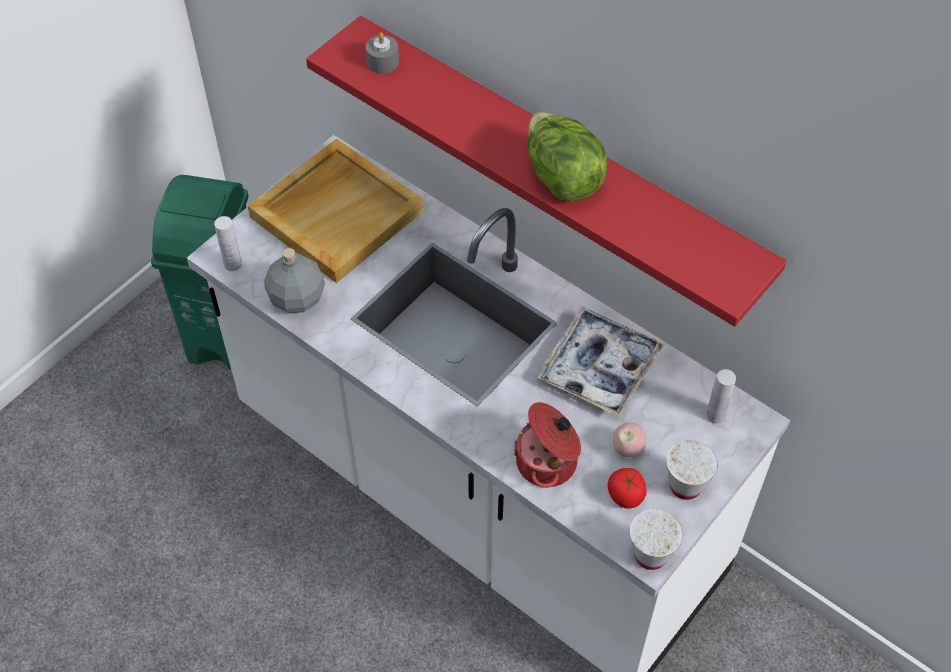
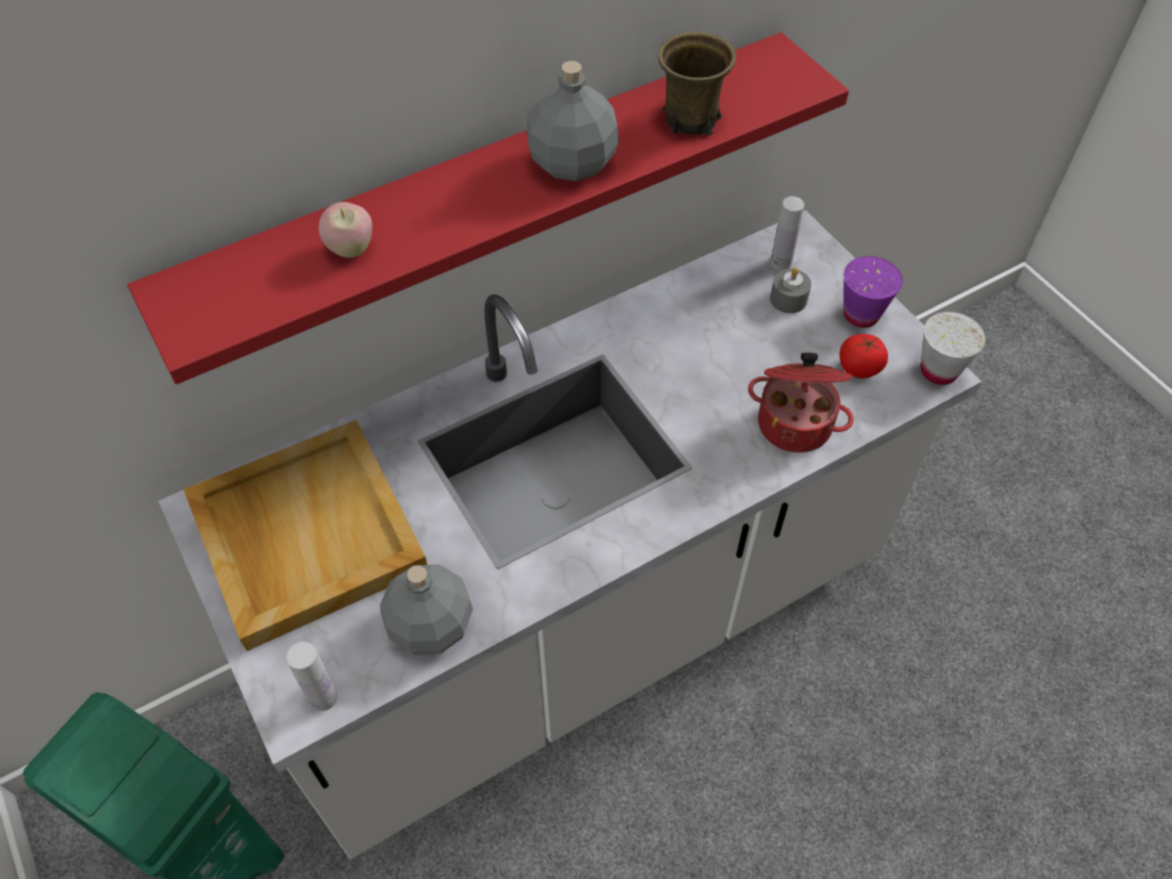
camera: 70 degrees left, 0 degrees up
(383, 62) = (246, 282): grey candle -> grey candle (788, 299)
(561, 178) = (573, 164): lettuce -> grey bottle
(599, 368) = (683, 336): tray -> none
(627, 449) = (800, 347): apple -> apple (351, 250)
(644, 228) = (689, 119): none -> brown mug
(685, 486) = (861, 314): white cup -> purple cup

